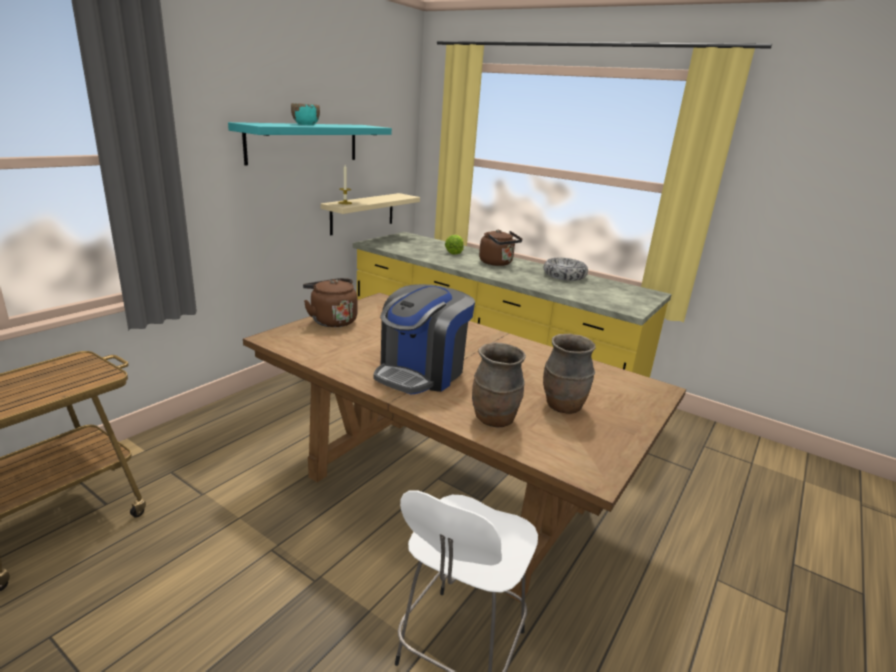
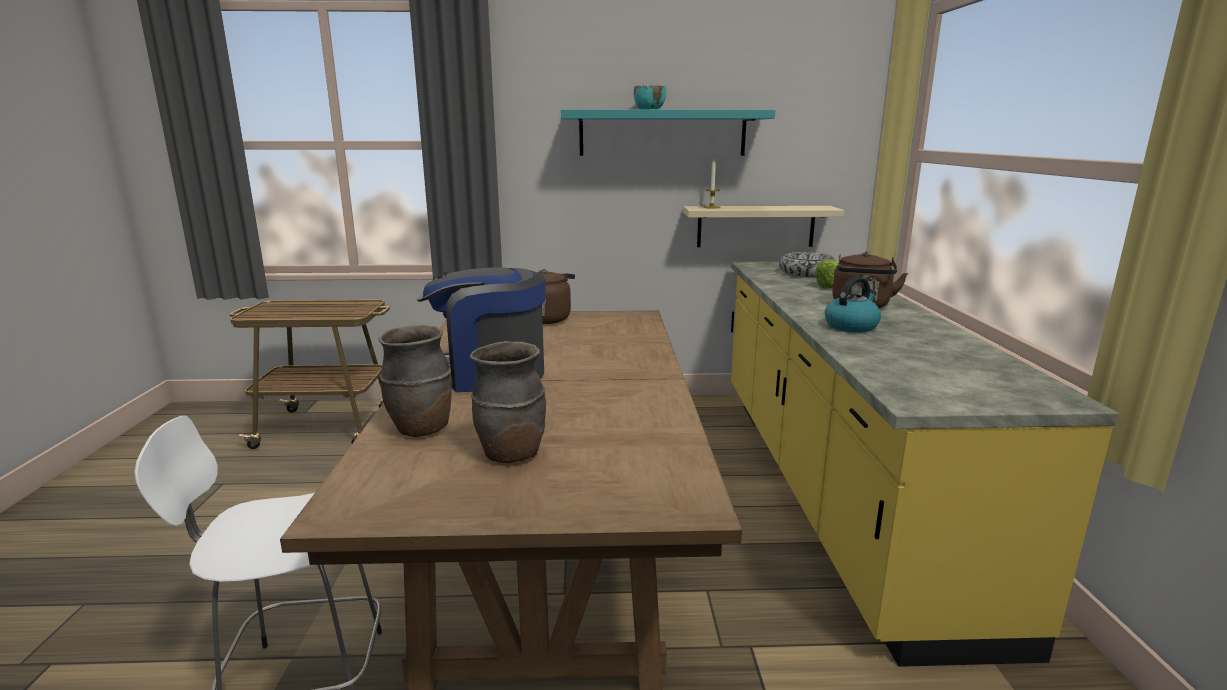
camera: 55 degrees right, 5 degrees down
(524, 277) = (851, 326): none -> kettle
(564, 276) = (934, 339): bowl -> bowl (806, 273)

